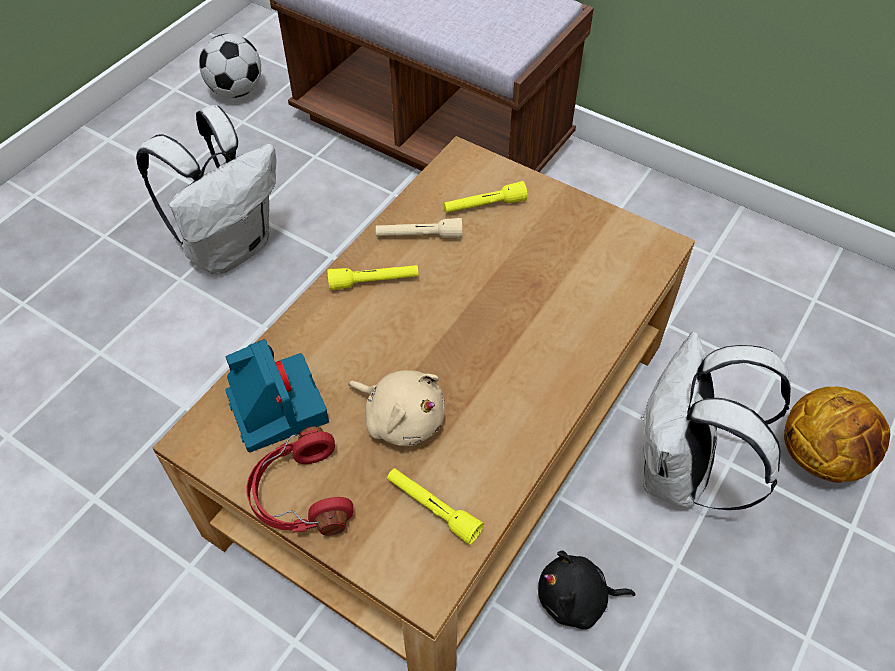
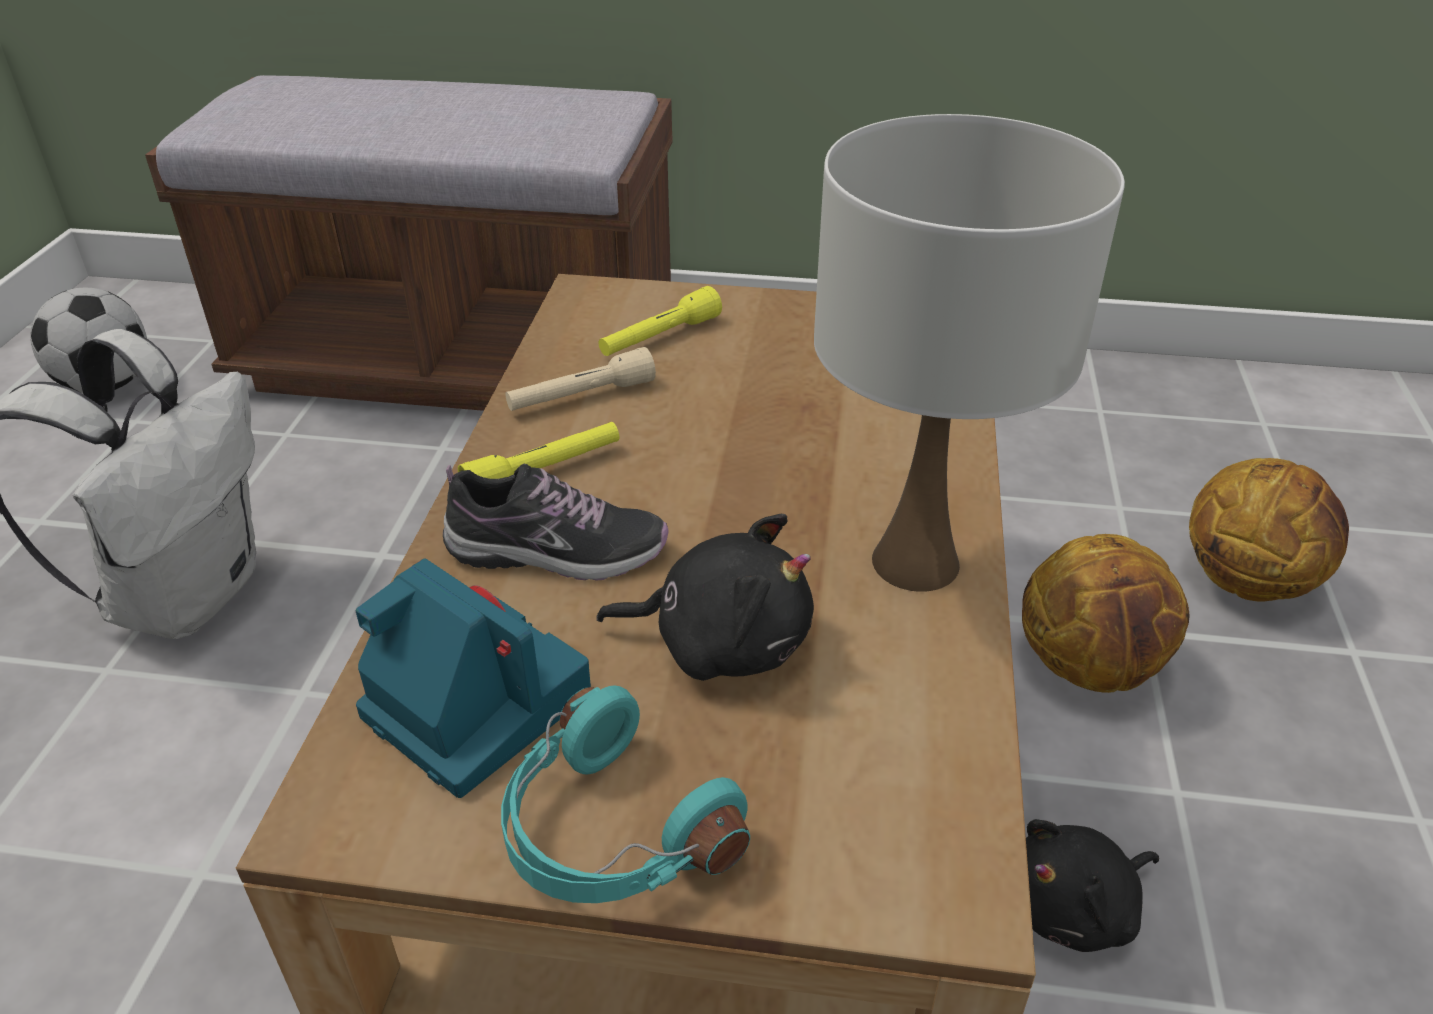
camera: 25 degrees left, 15 degrees down
(300, 495) = (610, 833): red headphones -> turquoise headphones
(354, 335) = (557, 551): none -> shoe
(401, 418) = (721, 642): beige plush toy -> black plush toy
(433, 508) = (875, 758): yellow flashlight -> none
(524, 408) = (914, 561): none -> white table lamp
(680, 472) = (1090, 667): white backpack -> basketball

